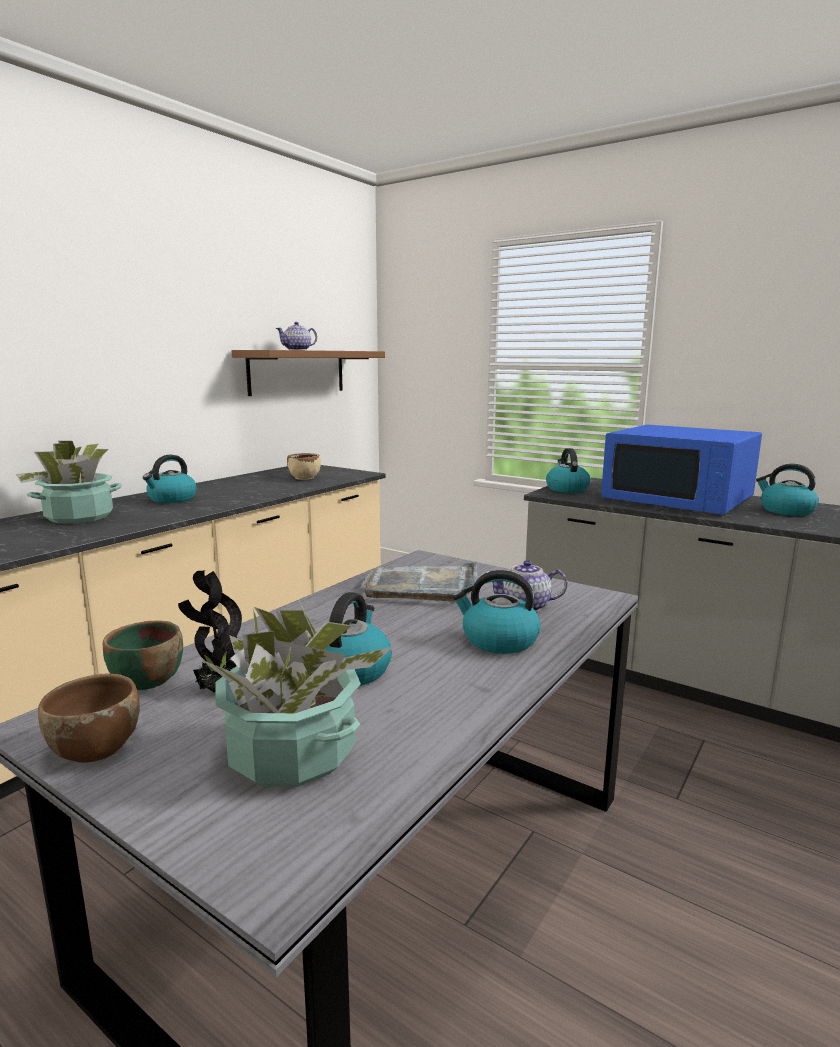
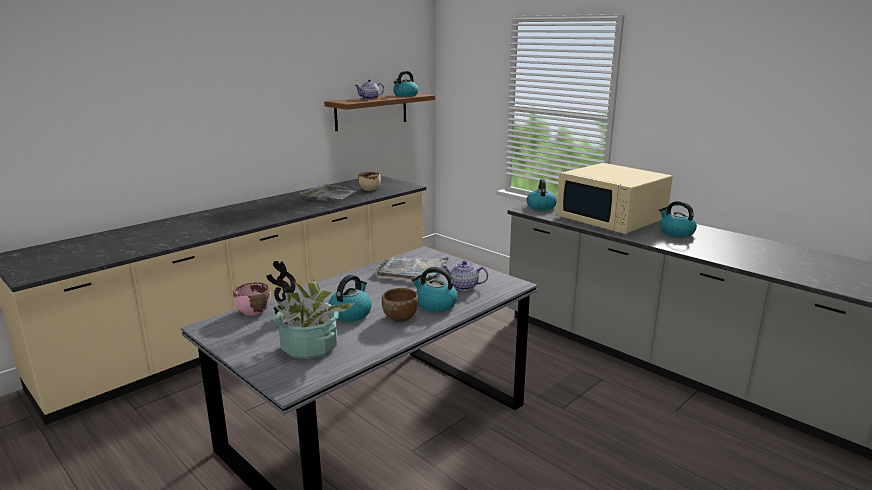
camera: 10 degrees right, 5 degrees up
(80, 517) = (227, 215): potted plant -> none
(95, 747) = (228, 337): brown bowl -> brown bowl (400, 317)
(147, 680) = (253, 311): green bowl -> pink bowl
(172, 499) = (281, 204): kettle -> kettle (405, 95)
(246, 487) = (329, 196): none -> grey tray
(679, 499) = (611, 219): blue microwave -> beige microwave

